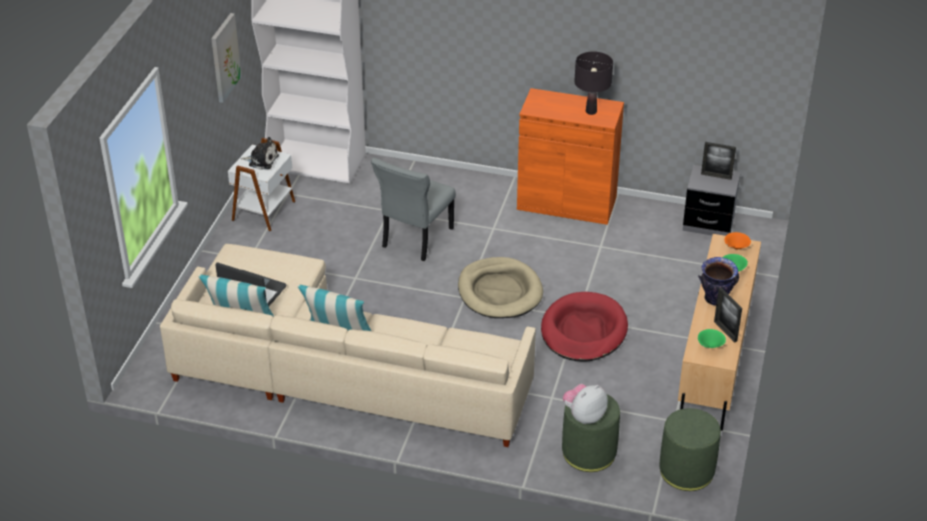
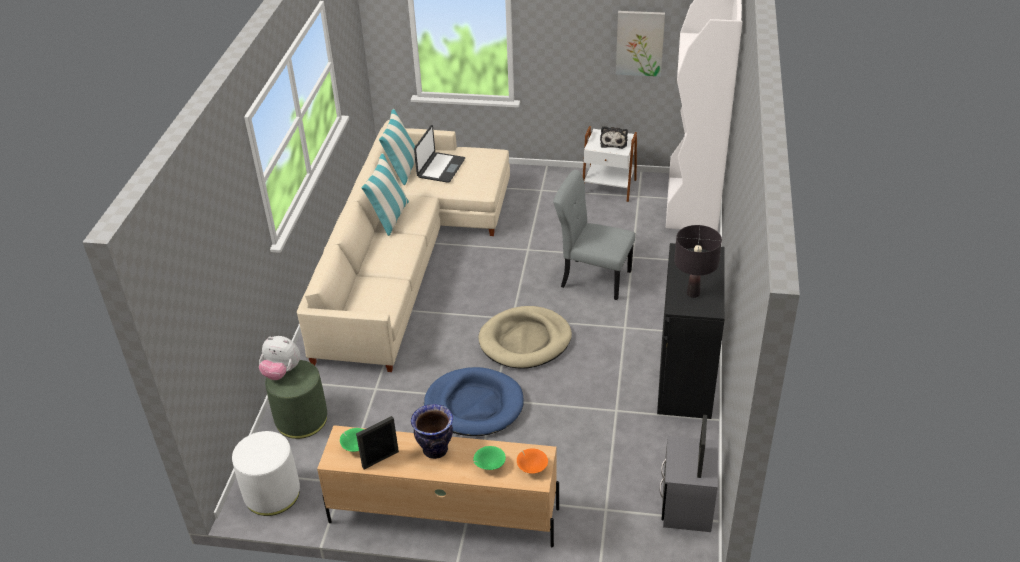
camera: 85 degrees right, 0 degrees up
(566, 203) = (685, 378): orange cabinet -> black cabinet
(583, 331) = (474, 405): red dog bed -> blue dog bed
(584, 416) = (282, 372): plush toy -> plush toy turned 150 degrees clockwise
(686, 471) = (272, 493): green ottoman -> white ottoman

